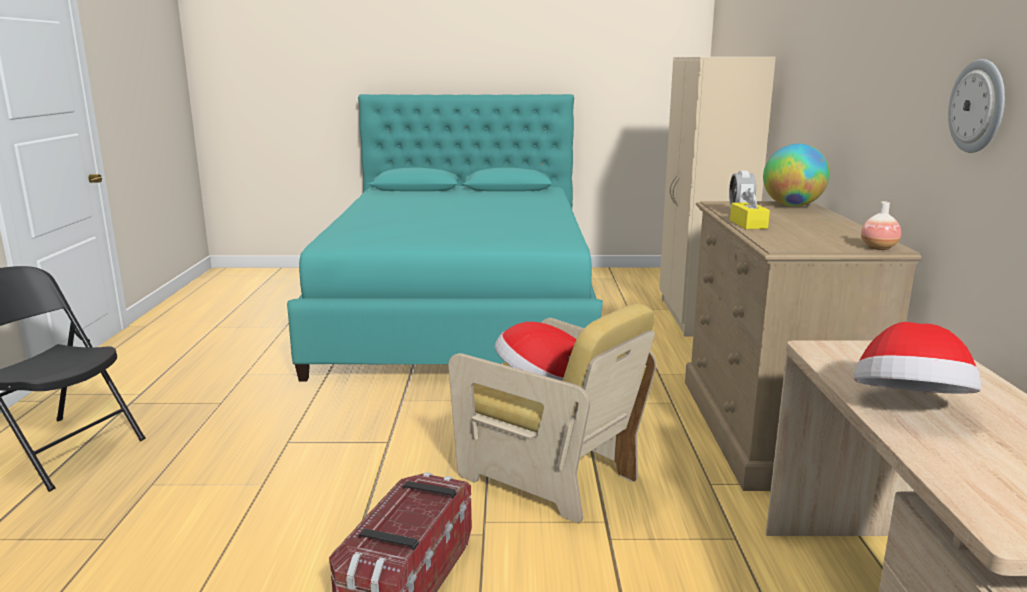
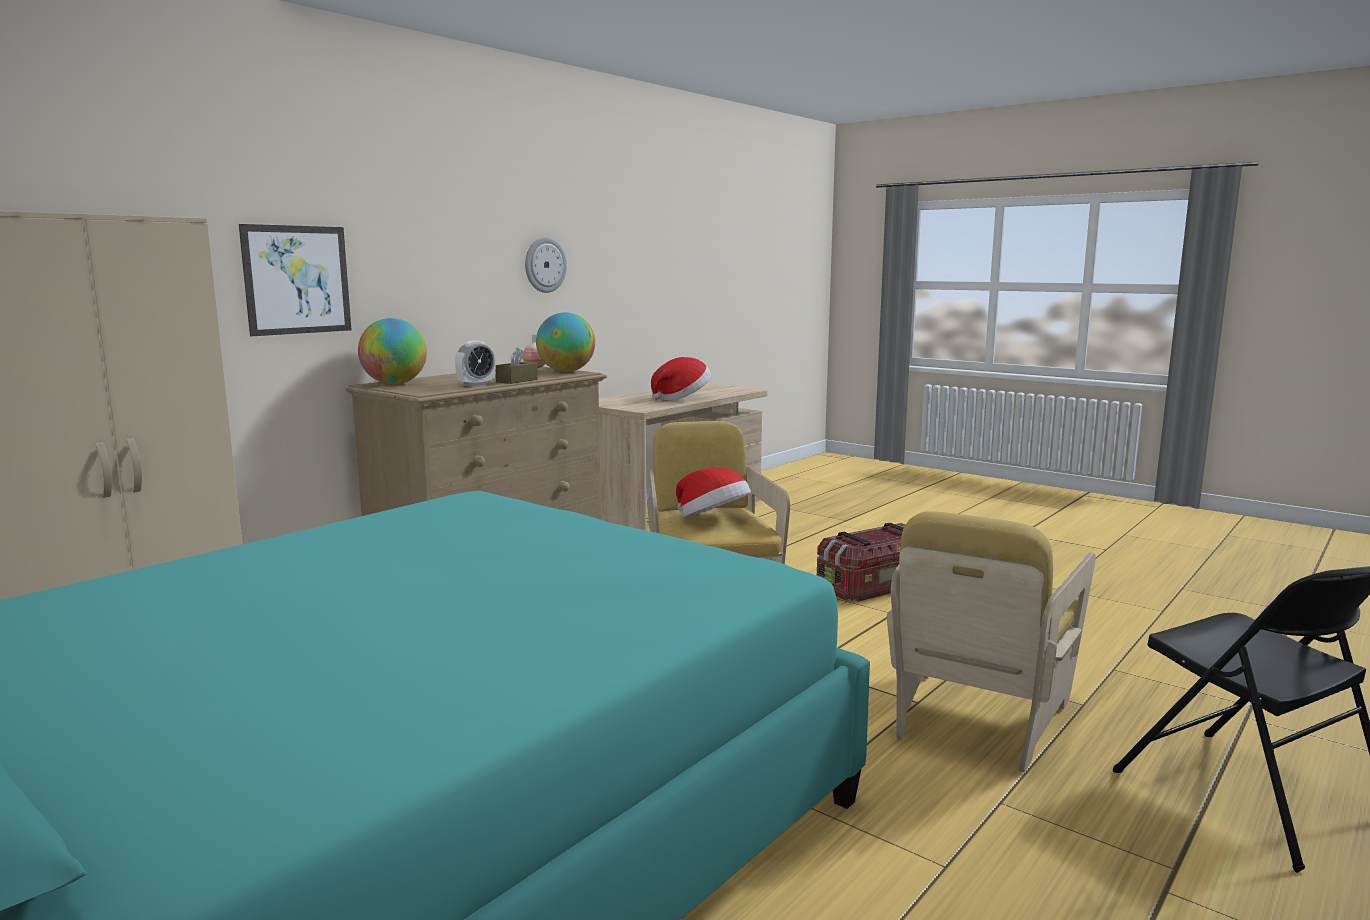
camera: 140 degrees left, 5 degrees down
(238, 446) = (979, 716): none -> yellow armchair
(748, 224) = (517, 381): yellow tissue box -> brown tissue box
(806, 246) = (566, 371): none -> globe
(813, 102) = (297, 280): none -> picture

